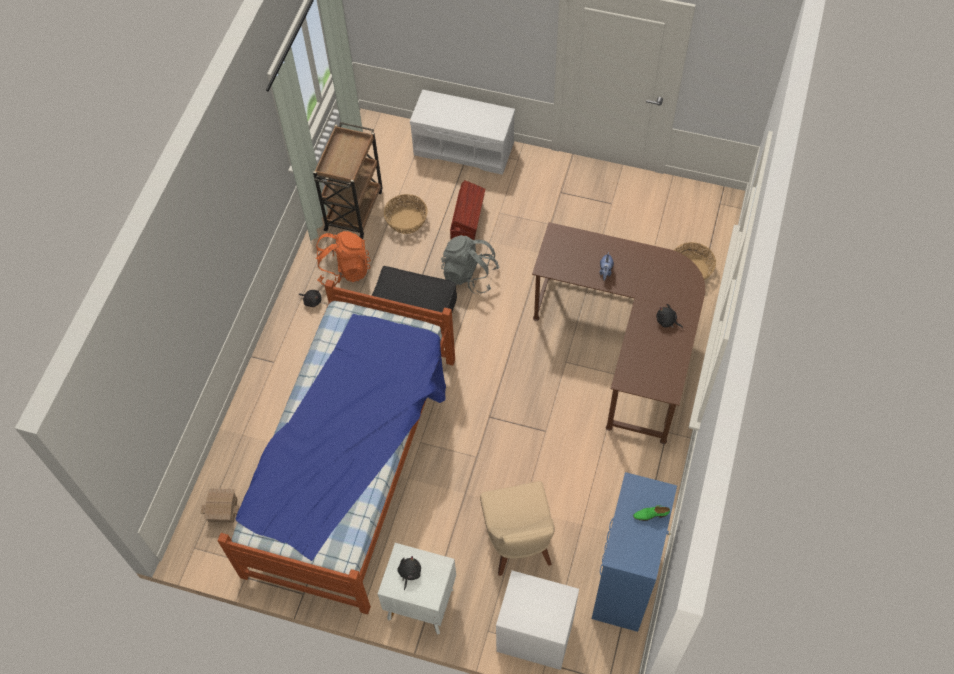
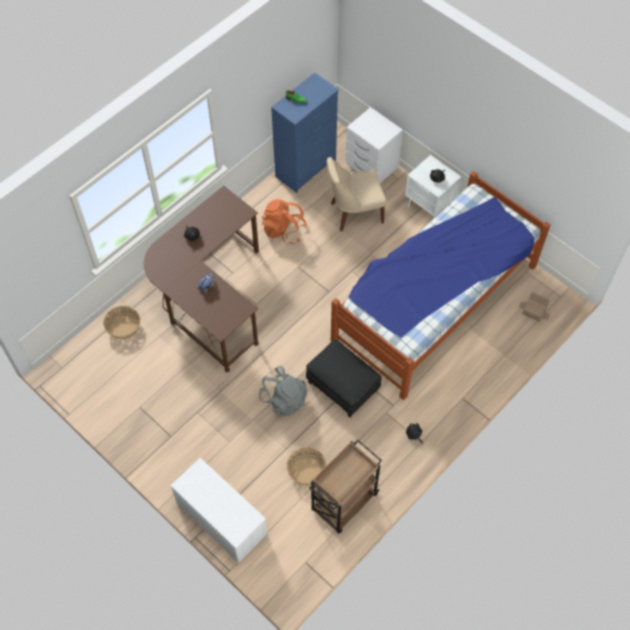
camera: 155 degrees left, 0 degrees up
(344, 270) = (377, 449): orange backpack -> orange backpack (284, 230)
(467, 220) = (258, 447): brown storage box -> none
(518, 543) = (354, 213): beige chair -> beige chair turned 120 degrees counterclockwise

